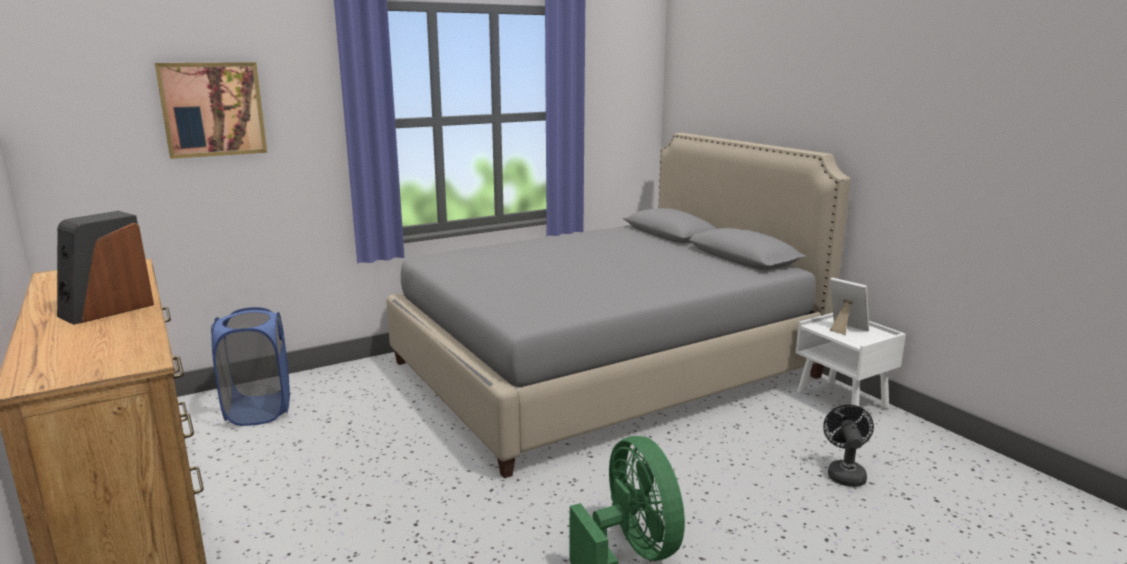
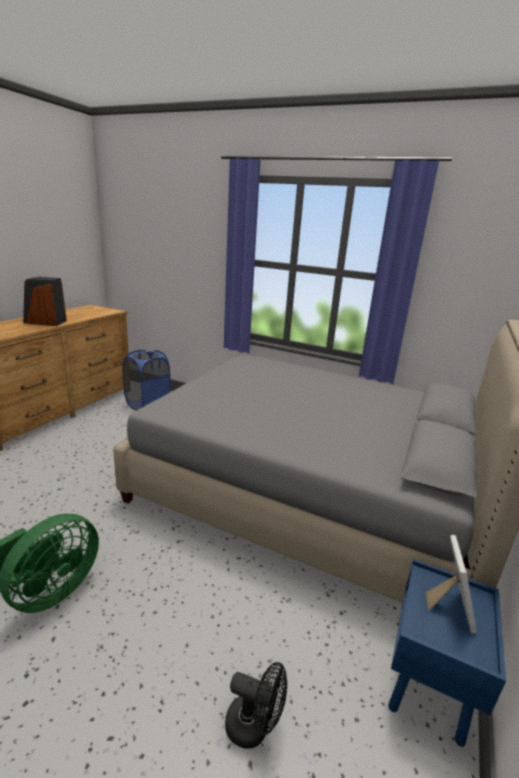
camera: 55 degrees right, 5 degrees up
(213, 109) = (172, 240): picture -> none
(843, 400) = (429, 683): white nightstand -> blue nightstand
(844, 473) = (254, 726): black fan -> black fan turned 45 degrees clockwise

